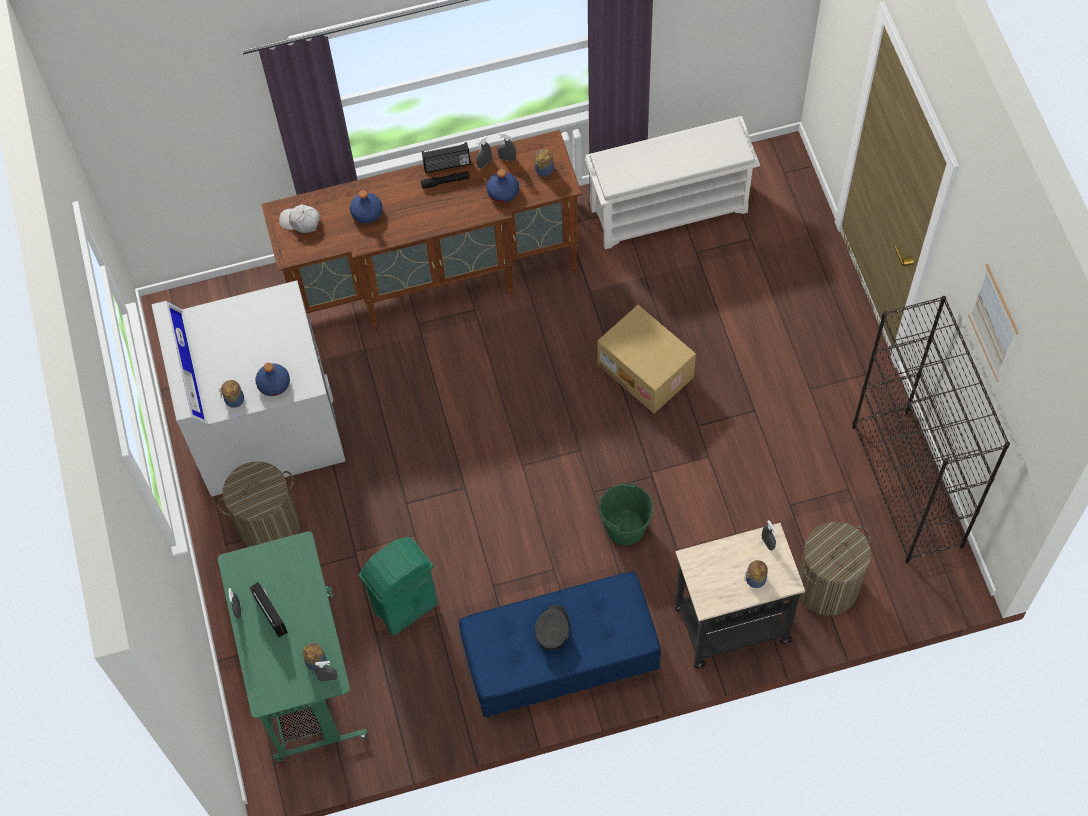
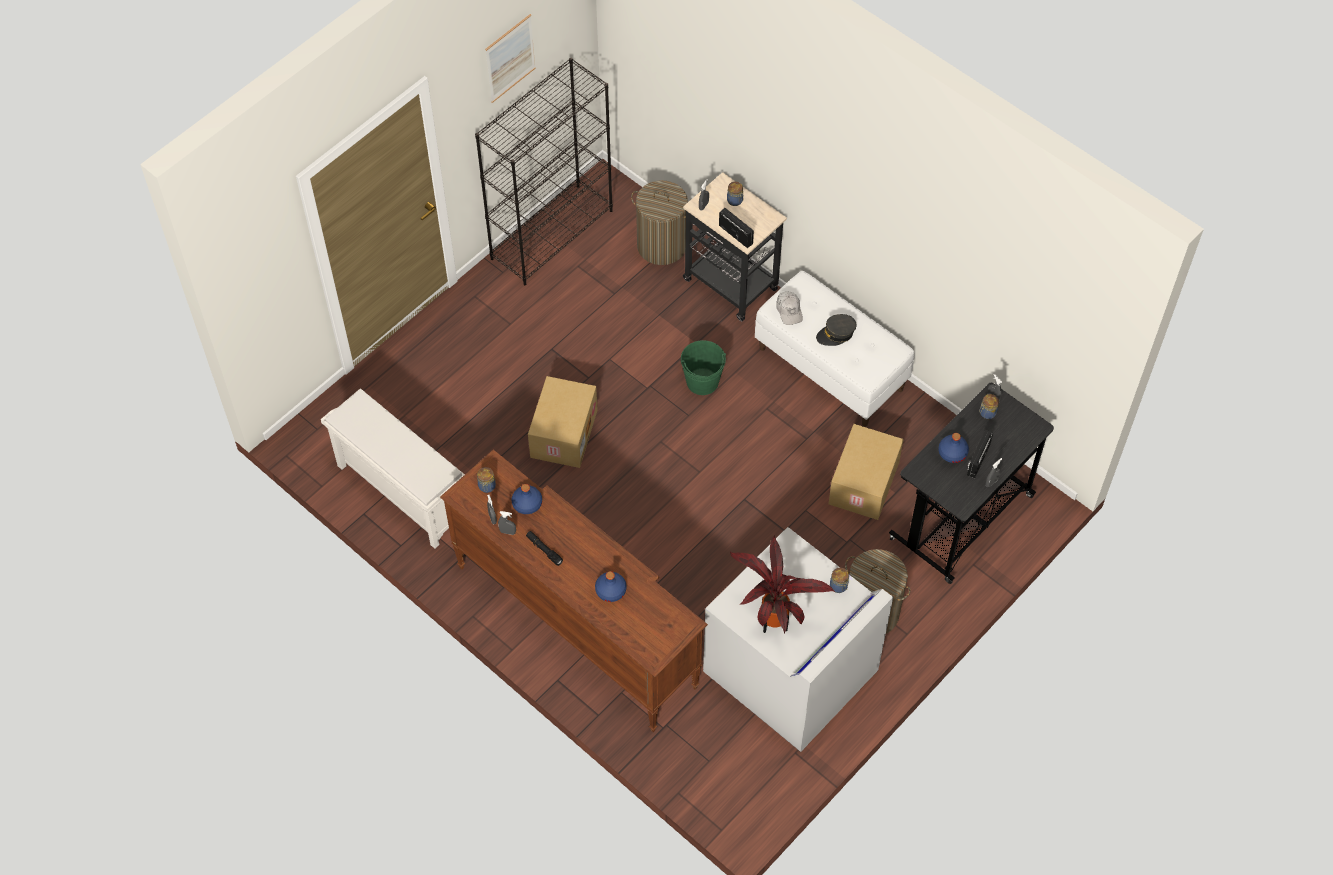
camera: 125 degrees left, 5 degrees down
(244, 330) = (775, 618): none -> potted plant
(274, 383) = (805, 567): blue bottle -> blue bottle (952, 452)
(301, 221) = (652, 634): white cap -> white cap (789, 310)
(304, 675) = (961, 518): green desk -> black desk
(405, 608) = (865, 484): green trash can -> cardboard box
(447, 165) = (527, 558): radio -> radio (736, 234)
(560, 662) = (831, 368): blue bench -> white bench

